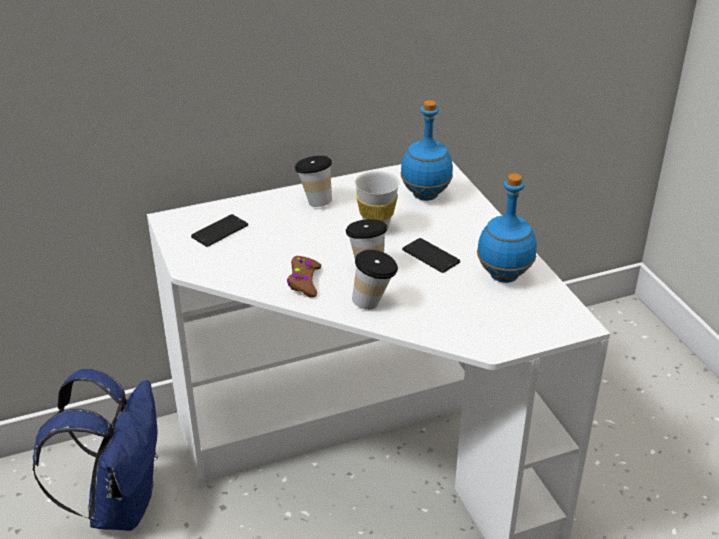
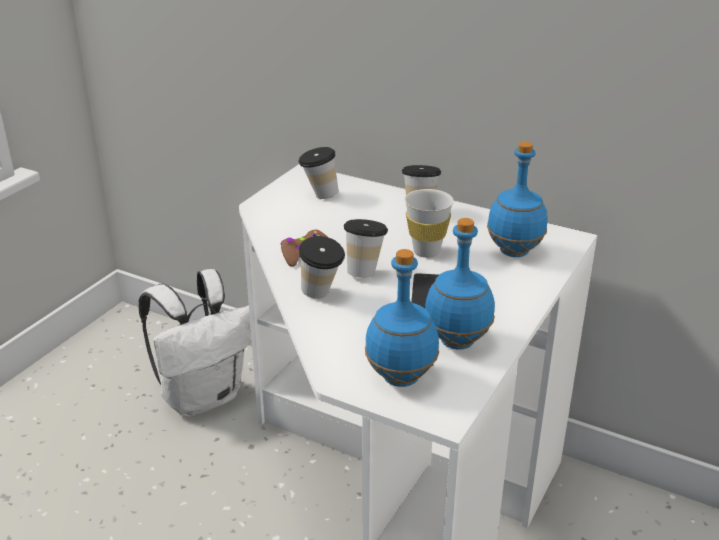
camera: 50 degrees right, 5 degrees down
(120, 503) = (203, 396): blue backpack -> white backpack
(220, 231) = (319, 195): phone -> cup
(519, 320) = (400, 378): none -> blue bottle

